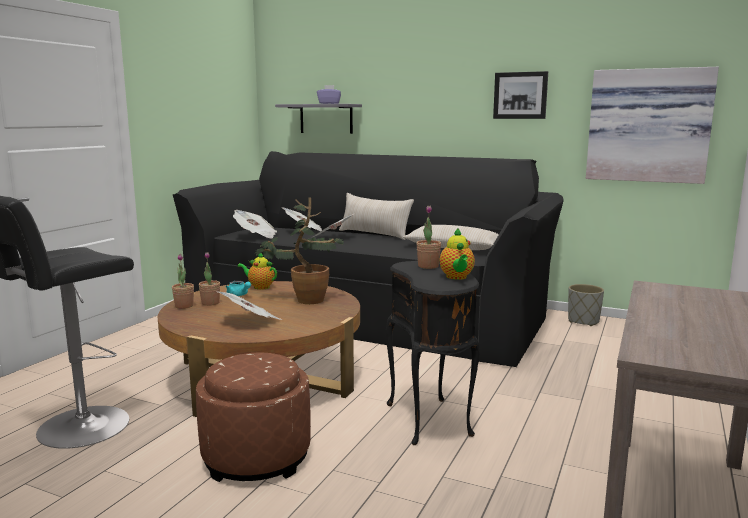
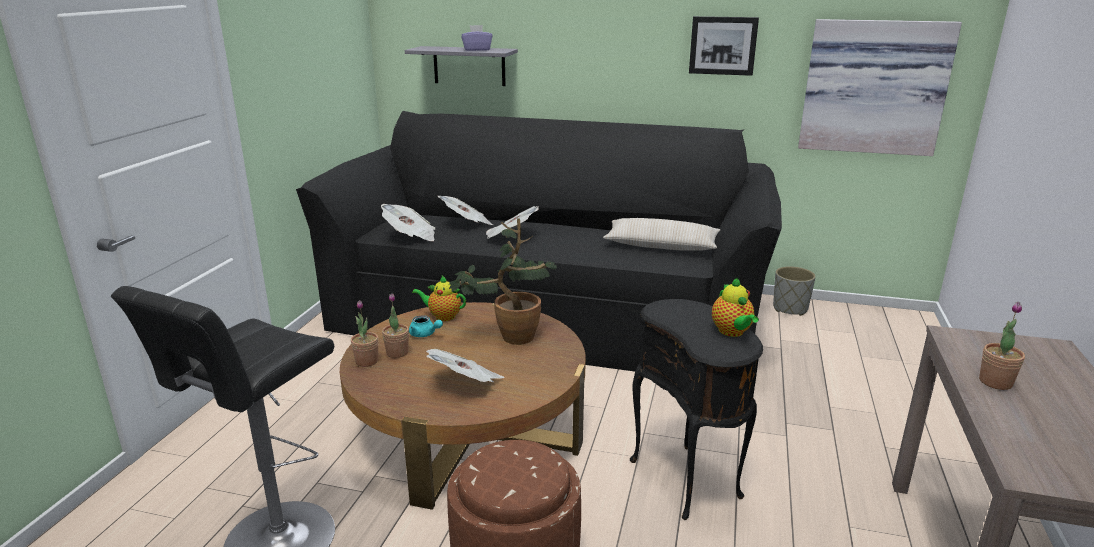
camera: 10 degrees left, 10 degrees up
(374, 234) = (555, 224): beige pillow -> none
(428, 266) = (686, 311): potted plant -> potted plant (995, 382)

